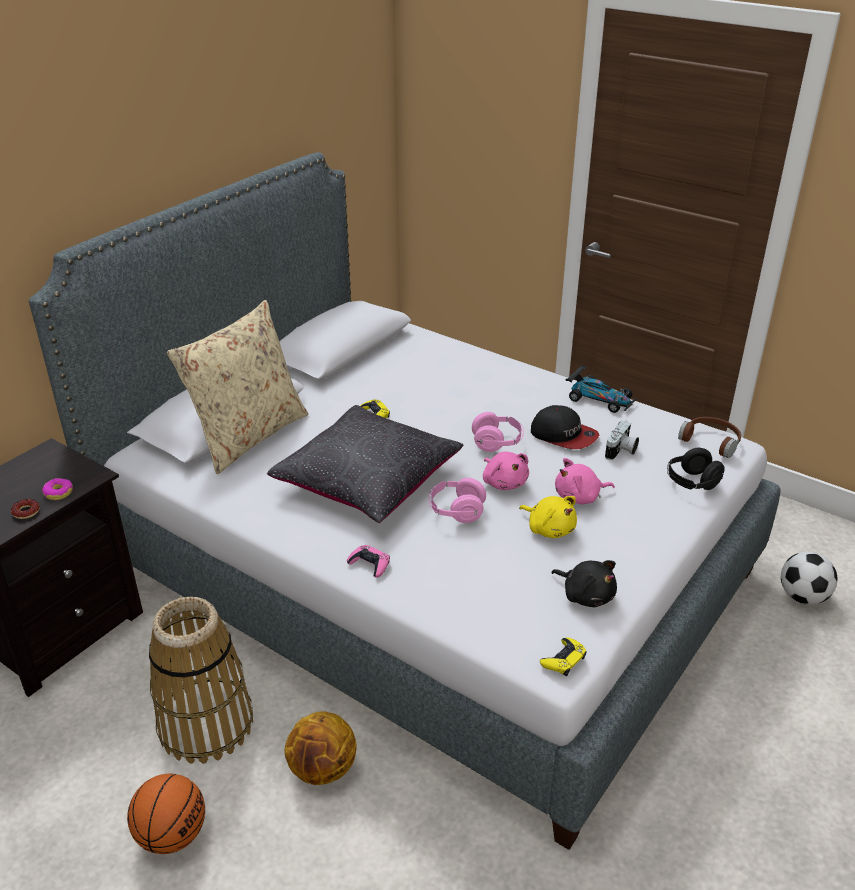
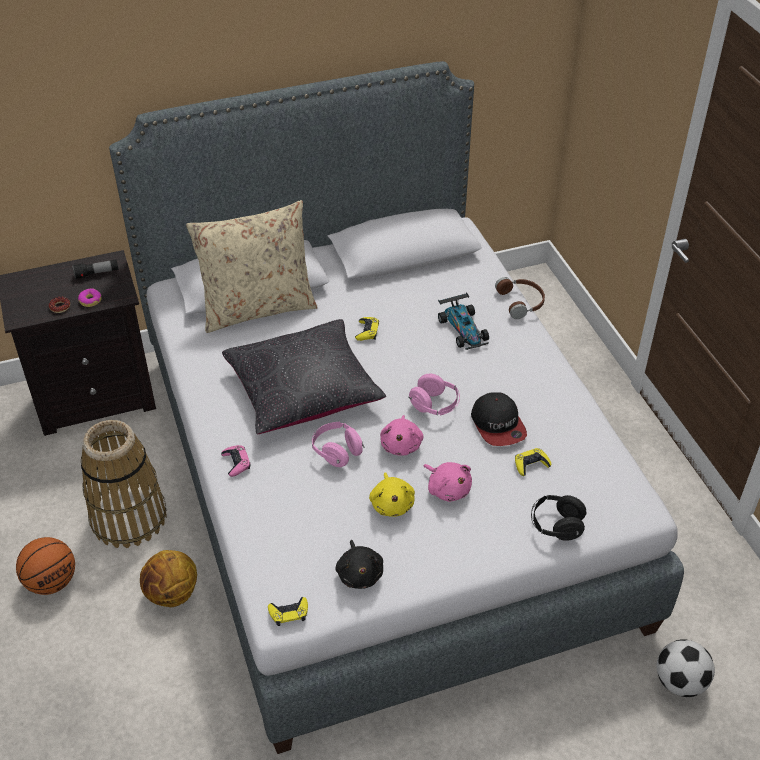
camera: 35 degrees right, 10 degrees up
(41, 468) = (97, 274): none -> flashlight
(580, 497) = (447, 489): pink plush toy -> pink plush toy turned 150 degrees counterclockwise
(599, 398) = (571, 403): toy car -> toy car (463, 329)
(621, 451) = (531, 464): camera -> yellow game controller
(711, 441) = (624, 495): brown headphones -> brown headphones (522, 302)

